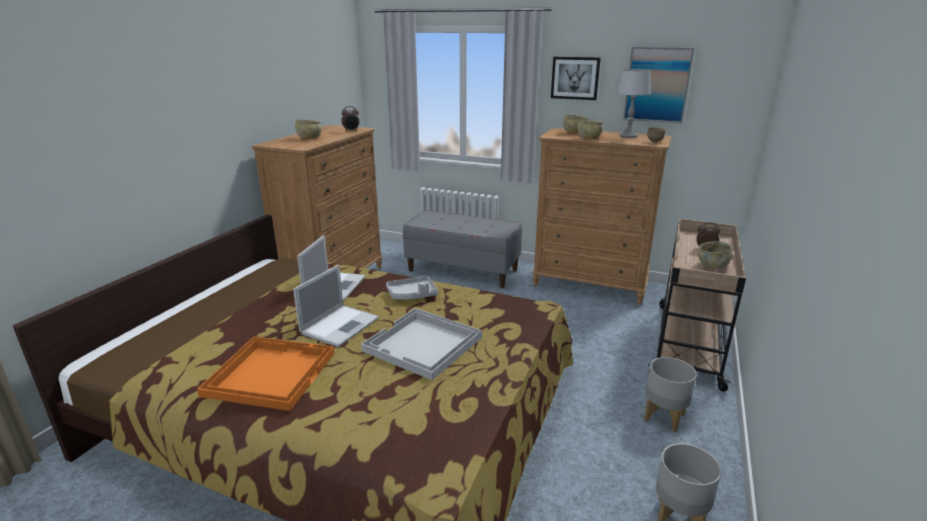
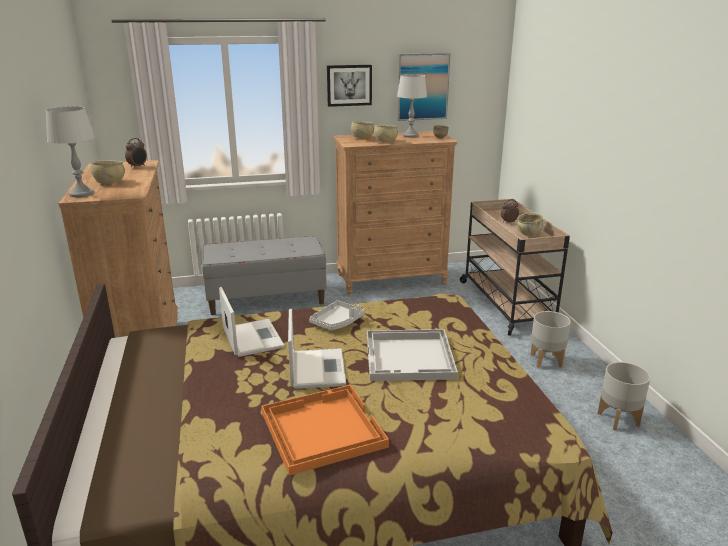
camera: 35 degrees left, 0 degrees up
(276, 142) = (81, 194): none -> grey table lamp

